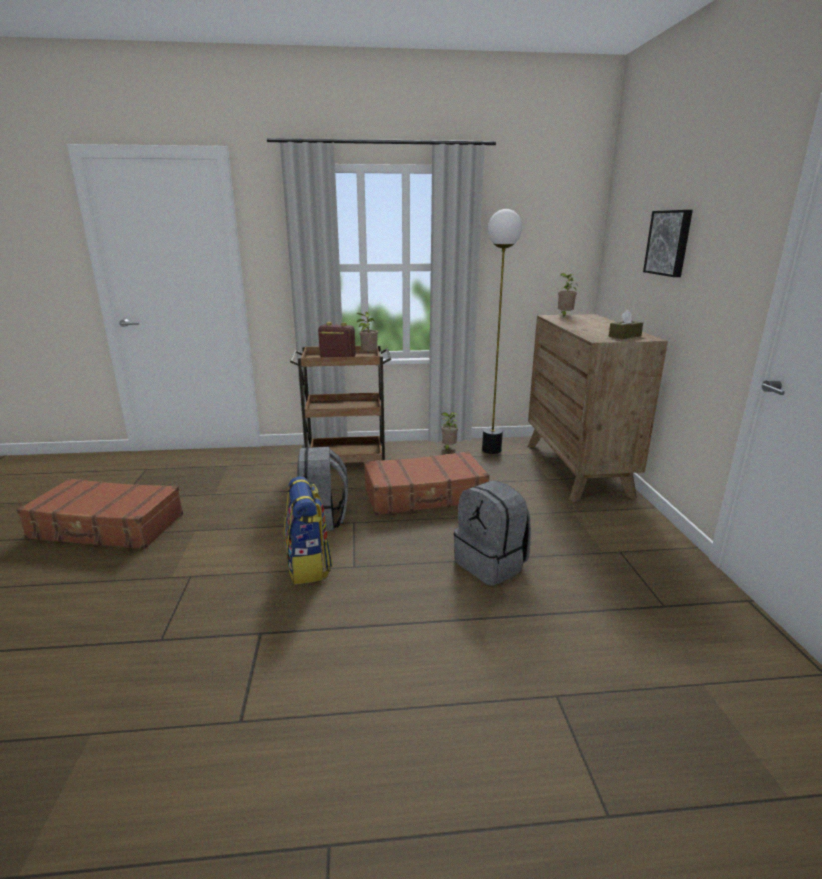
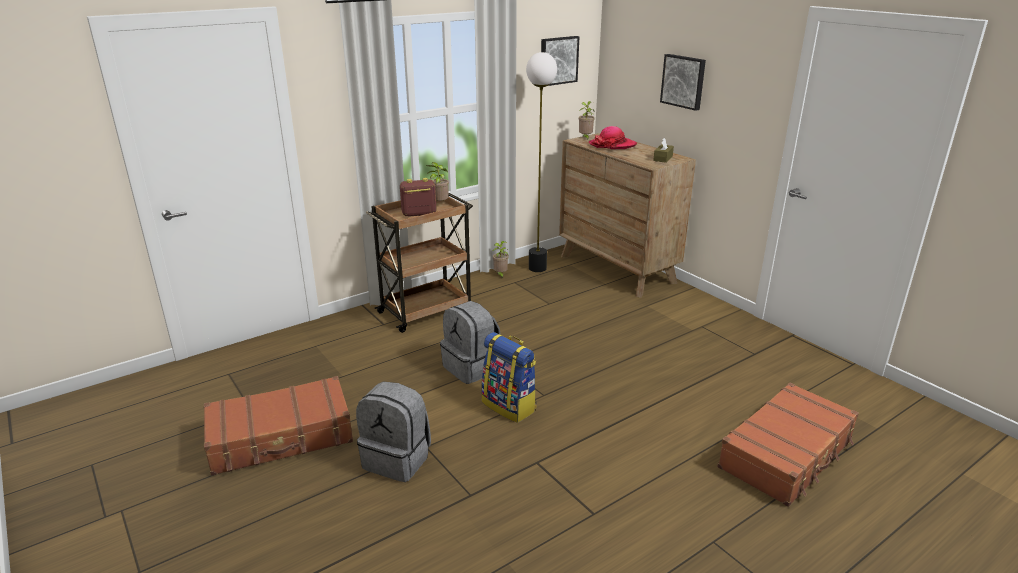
camera: 30 degrees left, 5 degrees up
(425, 495) = (530, 323): brown suitcase -> brown suitcase (787, 454)
(491, 564) = (634, 361): grey backpack -> grey backpack (398, 459)
(545, 228) = (558, 60): none -> picture
(584, 322) = (612, 145): none -> hat

